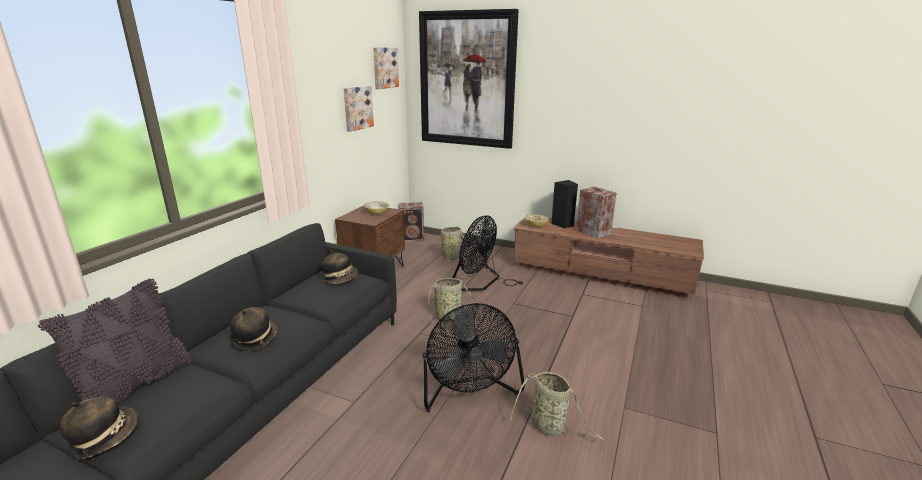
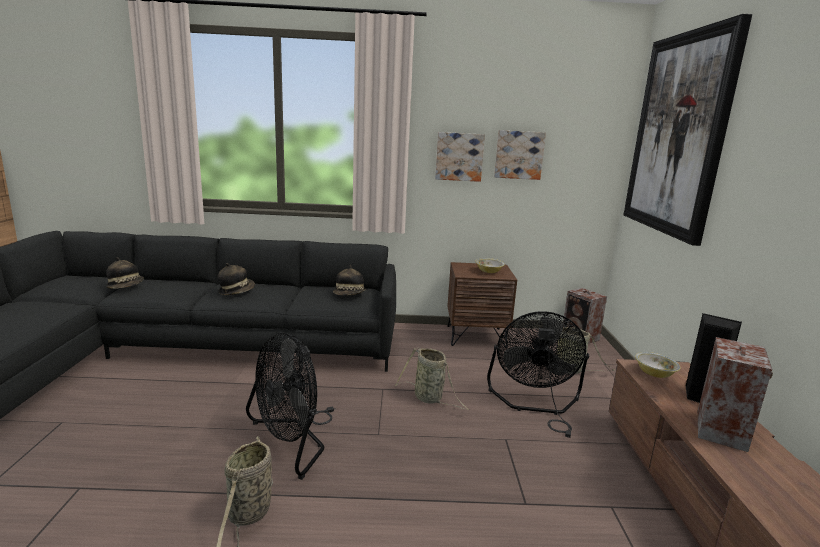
camera: 65 degrees right, 5 degrees down
(136, 385) = (179, 280): black pillow -> none
(384, 67) = (585, 115): picture -> picture (459, 156)

